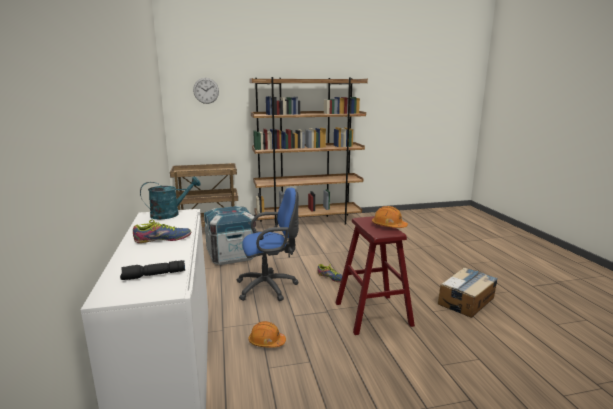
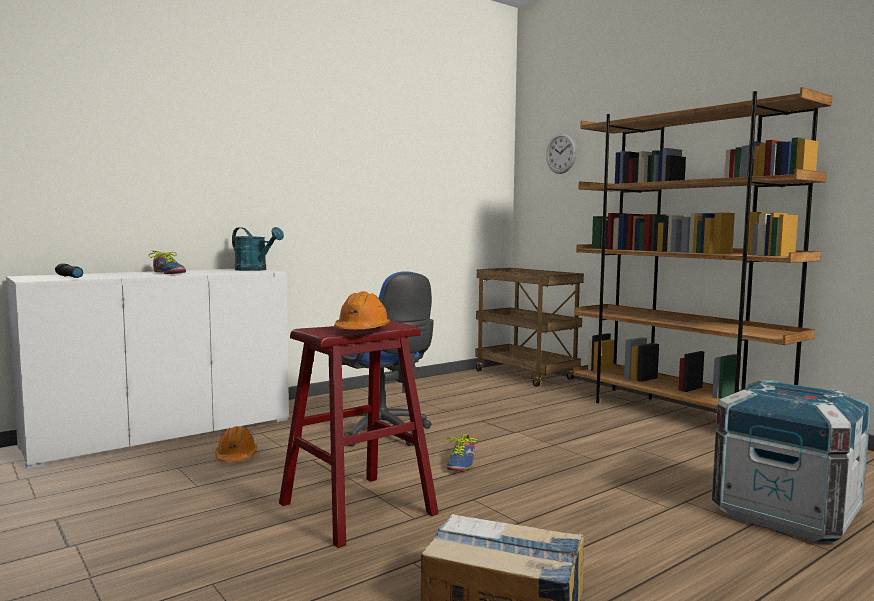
camera: 65 degrees right, 10 degrees down
(231, 255) = (459, 400): crate -> crate (786, 513)

